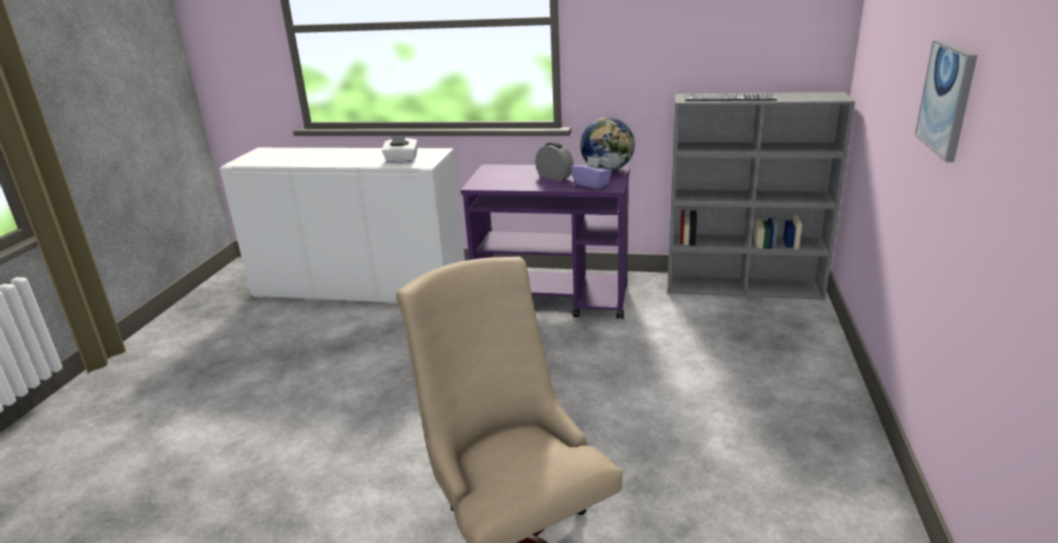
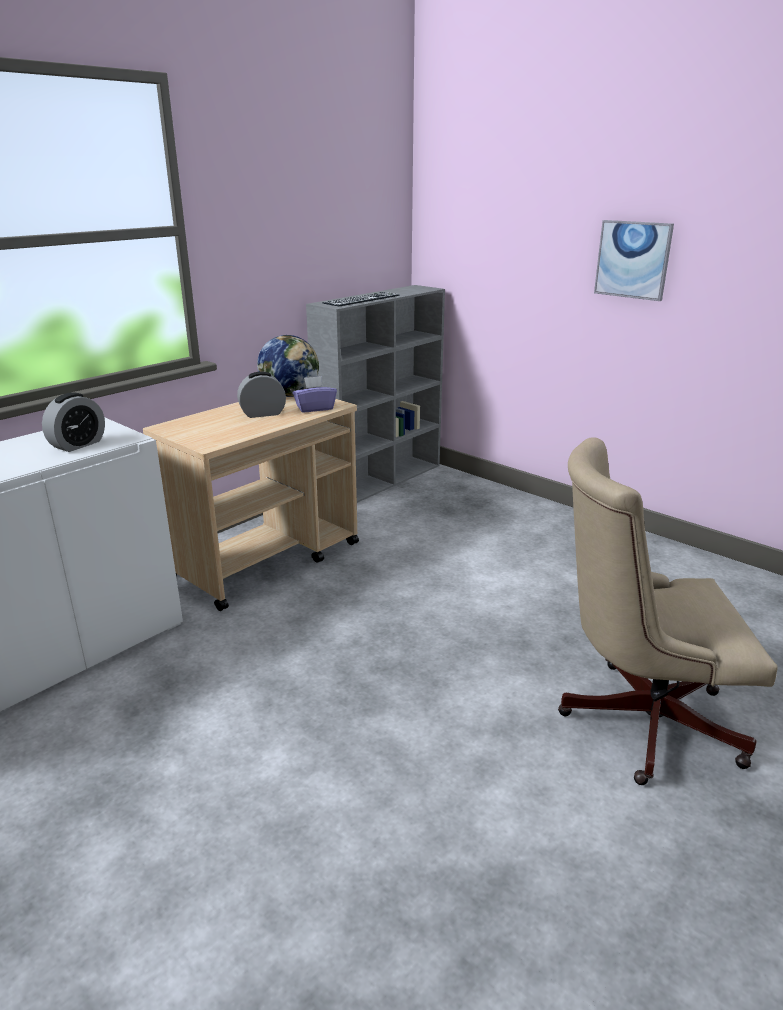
camera: 60 degrees left, 0 degrees up
(401, 160) = (78, 444): white tissue box -> alarm clock
(554, 298) = (267, 559): purple cart -> beige cart

